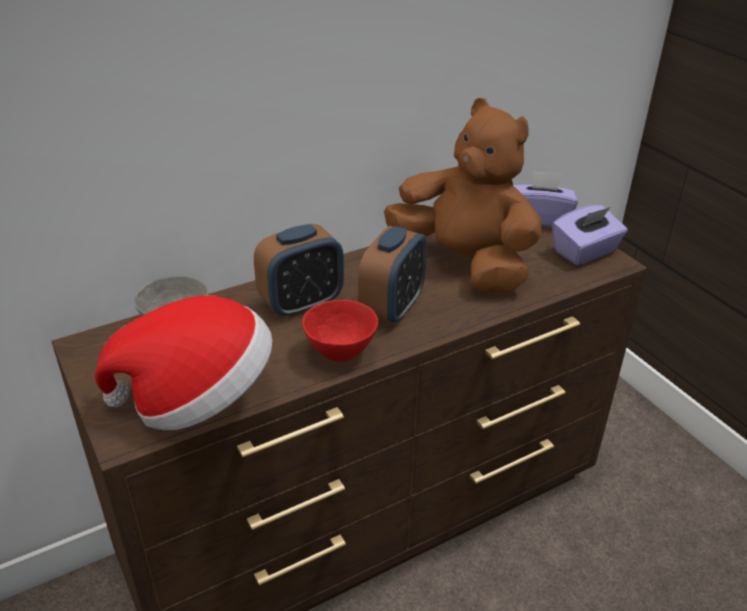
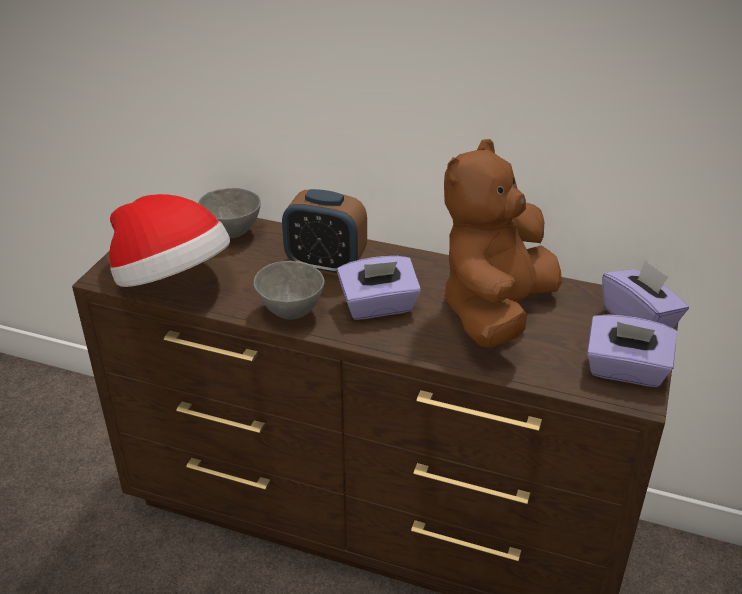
camera: 50 degrees right, 0 degrees up
(340, 353) = (290, 312): red bowl -> grey bowl
(392, 308) = (378, 306): alarm clock -> purple tissue box
(464, 263) = (495, 311): brown plush toy -> brown plush toy turned 150 degrees counterclockwise

